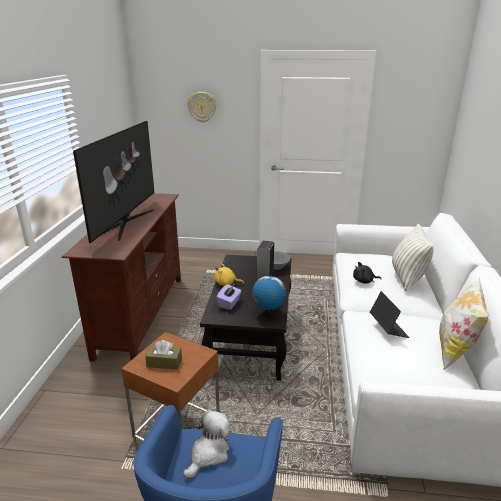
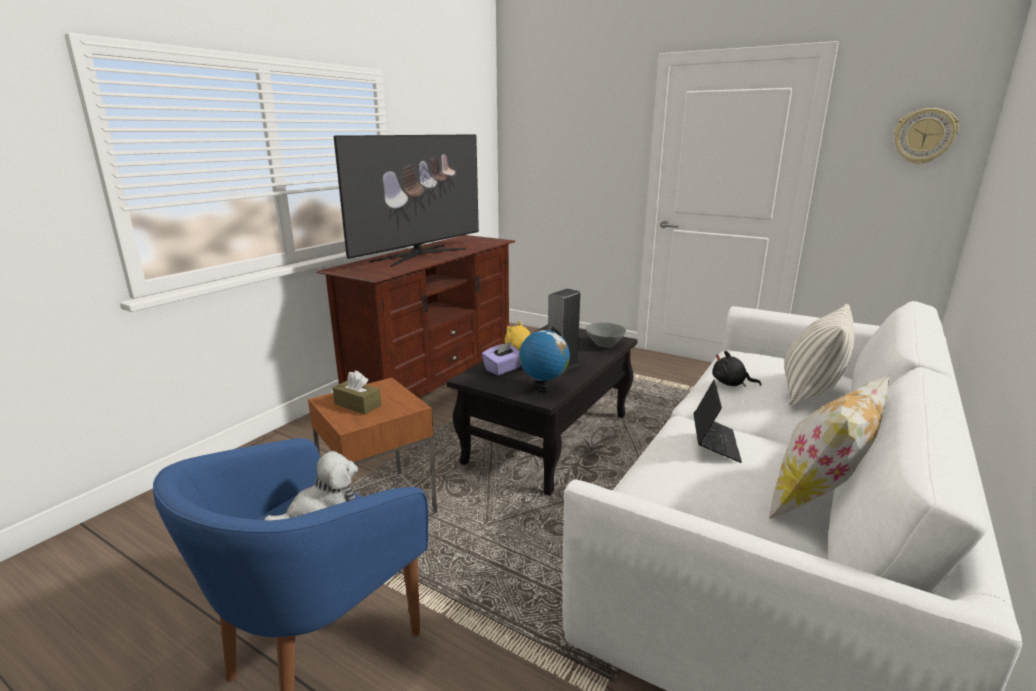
camera: 25 degrees right, 5 degrees down
(202, 107) = (577, 136): wall clock -> wall clock (924, 136)

